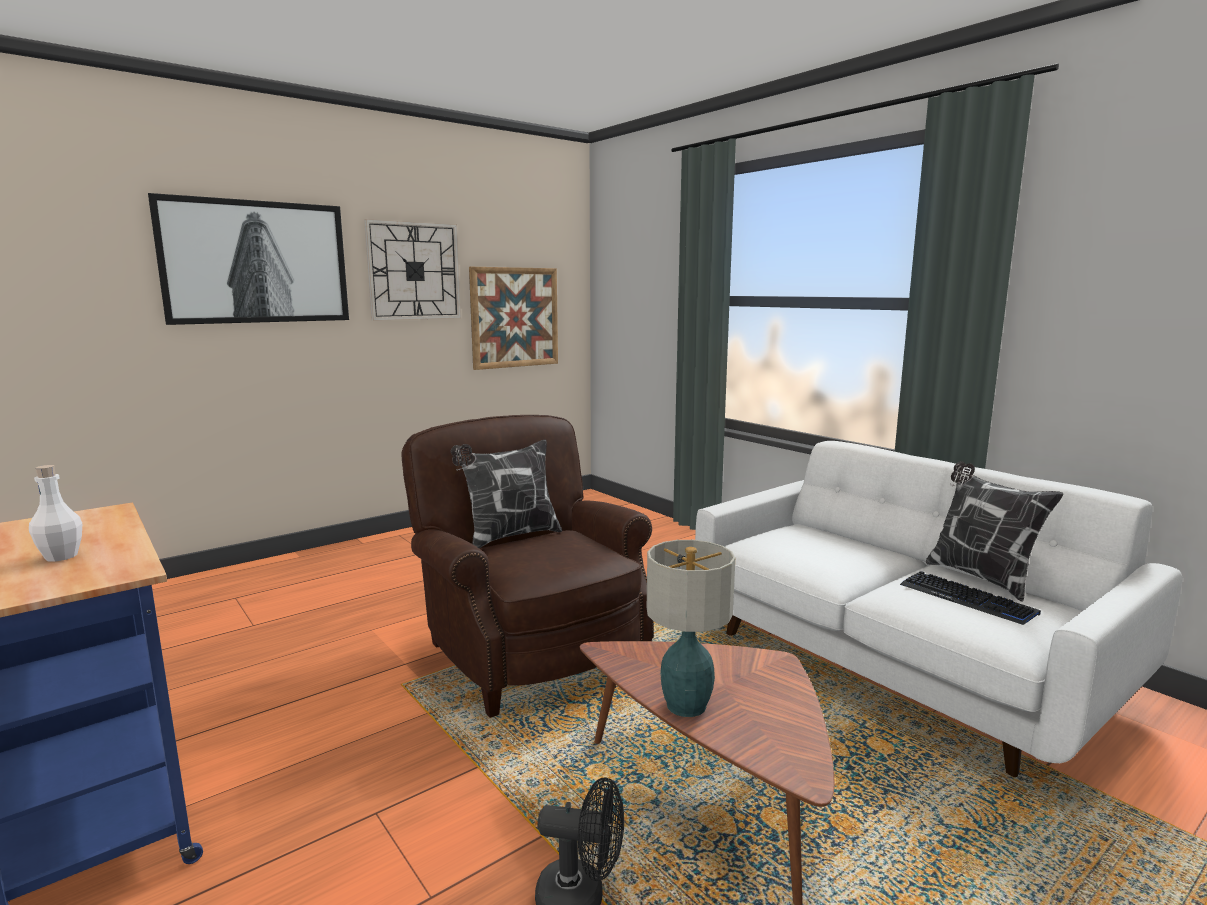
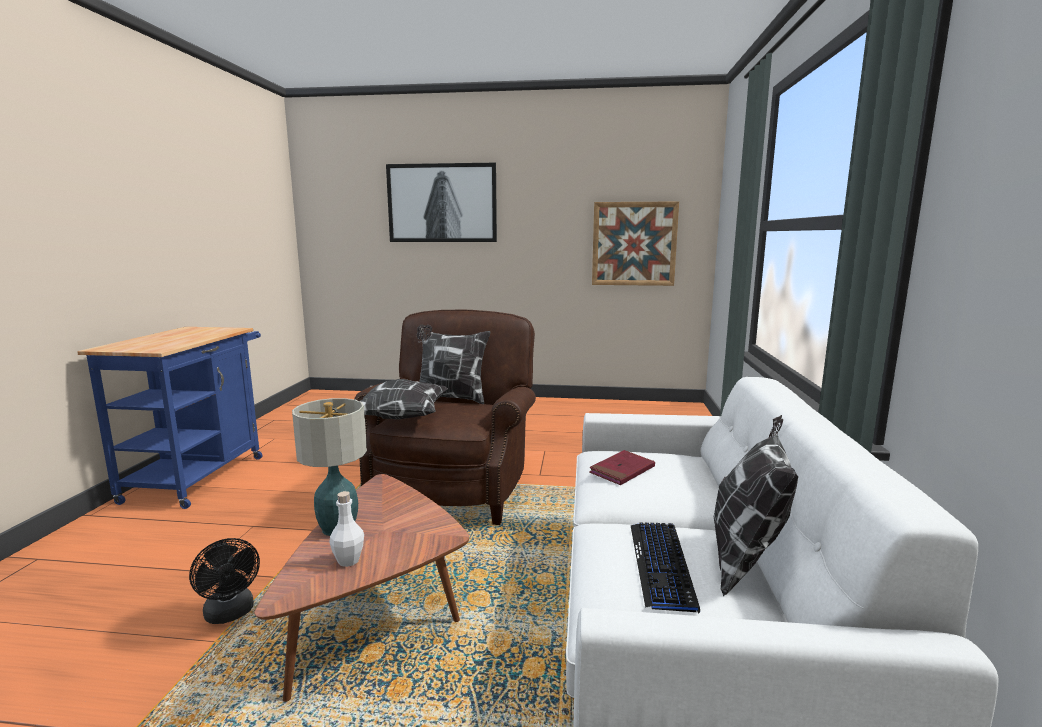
camera: 45 degrees right, 0 degrees up
(61, 556) = (168, 340): white bottle -> white bottle (348, 560)
(414, 271) = (548, 207): wall clock -> none
(522, 572) = (400, 417): none -> pillow
(796, 550) = (622, 470): none -> red book

